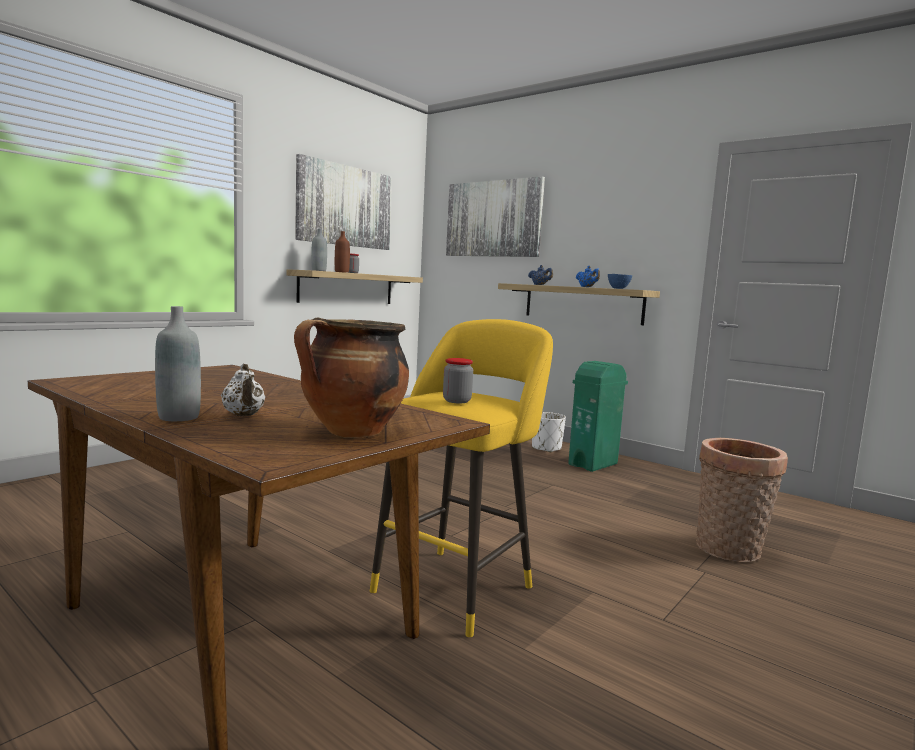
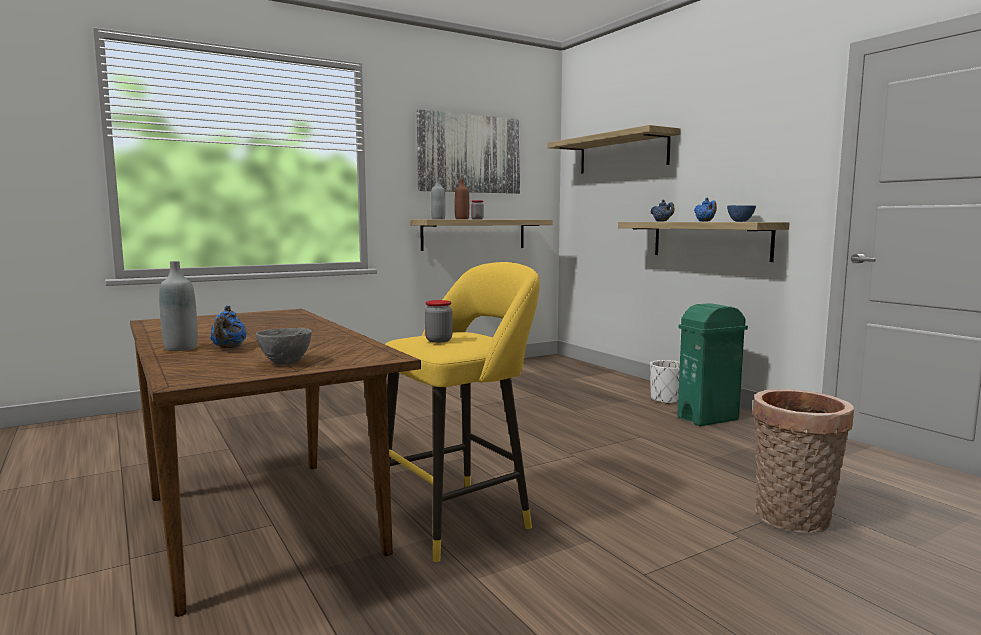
camera: 20 degrees right, 0 degrees up
(243, 415) = (229, 348): white teapot -> blue teapot
(352, 433) = (285, 363): cooking pot -> grey bowl
(493, 219) = (622, 153): picture -> shelf

